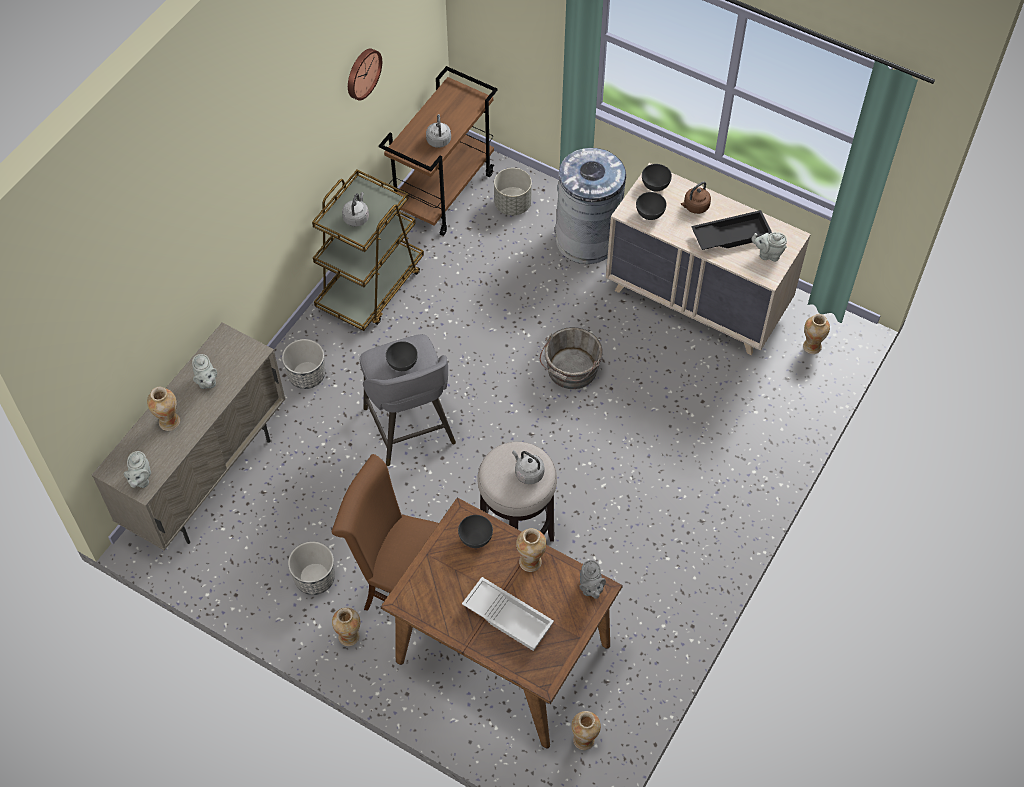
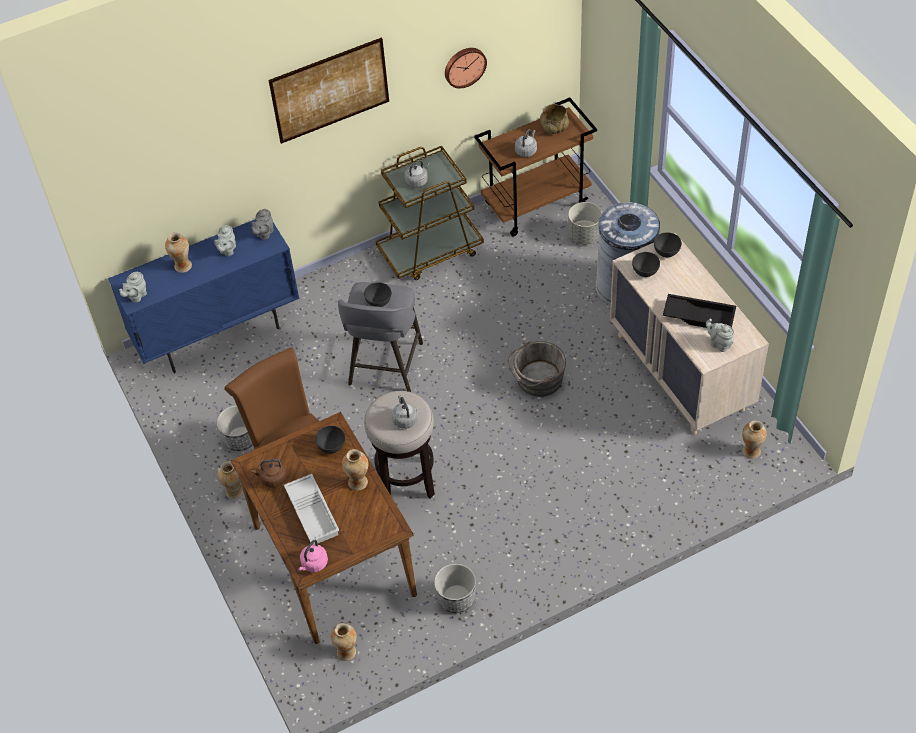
camera: 35 degrees right, 5 degrees down
(208, 478) = (218, 334): beige cabinet -> blue cabinet
(258, 155) = (330, 90): none -> picture
(307, 375) = (338, 294): planter -> planter (456, 599)
(449, 104) = (554, 127): none -> beige bowl
(549, 669) = (313, 564): none -> pink kettle
(590, 588) = (387, 523): grey teapot -> grey teapot (264, 234)
(695, 207) = (686, 282): brown kettle -> brown kettle (272, 479)

